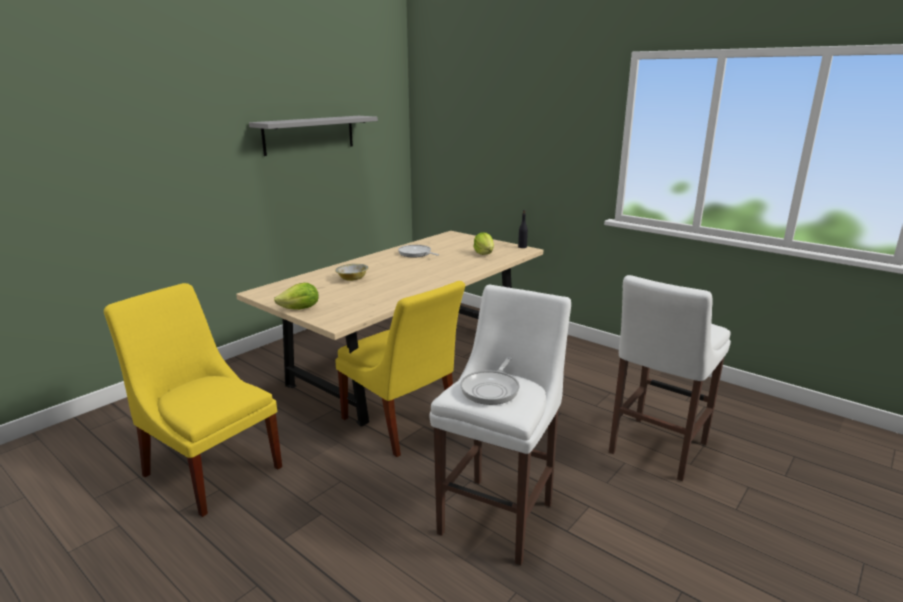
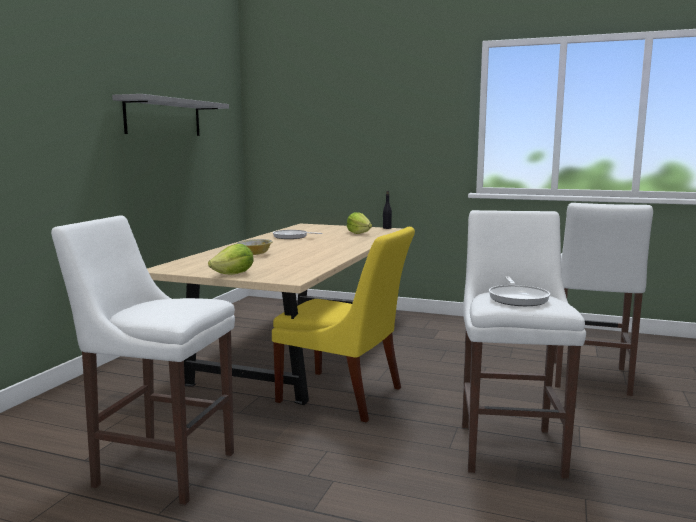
camera: 20 degrees left, 10 degrees down
(210, 467) = (160, 467): yellow chair -> white stool

